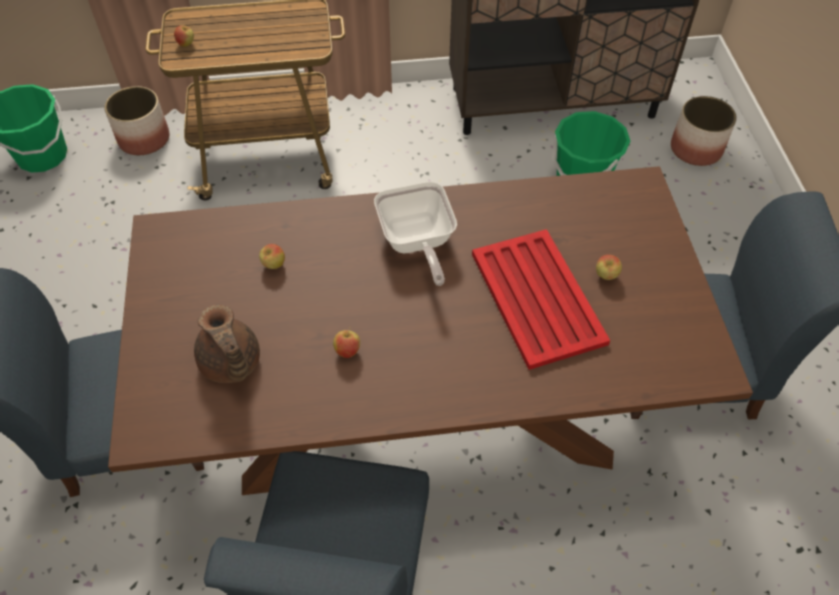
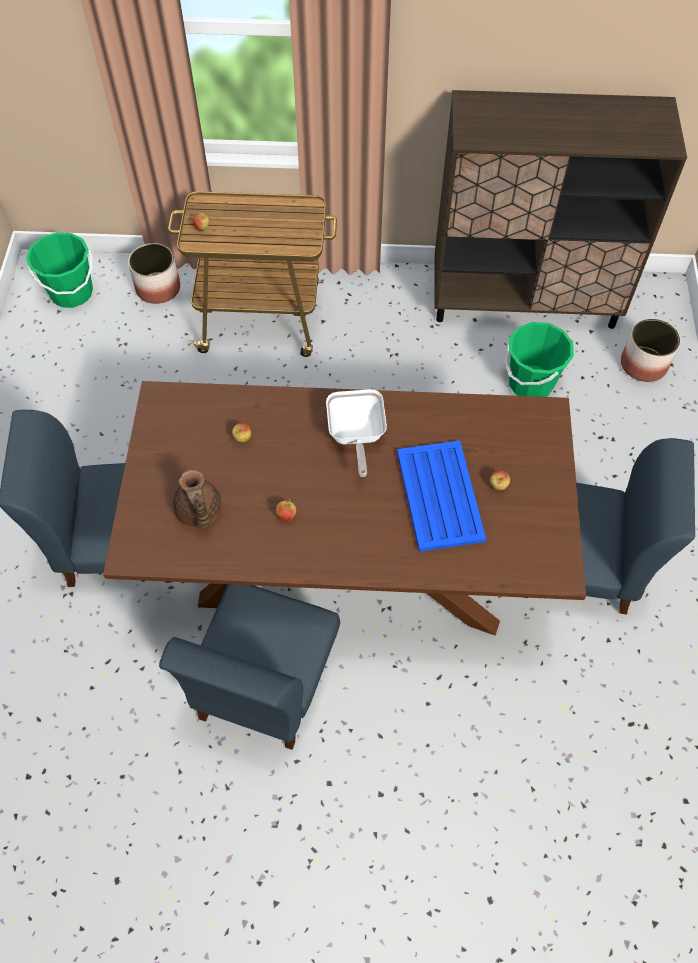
camera: 10 degrees right, 5 degrees up
(537, 296) = (440, 494): red tray -> blue tray

